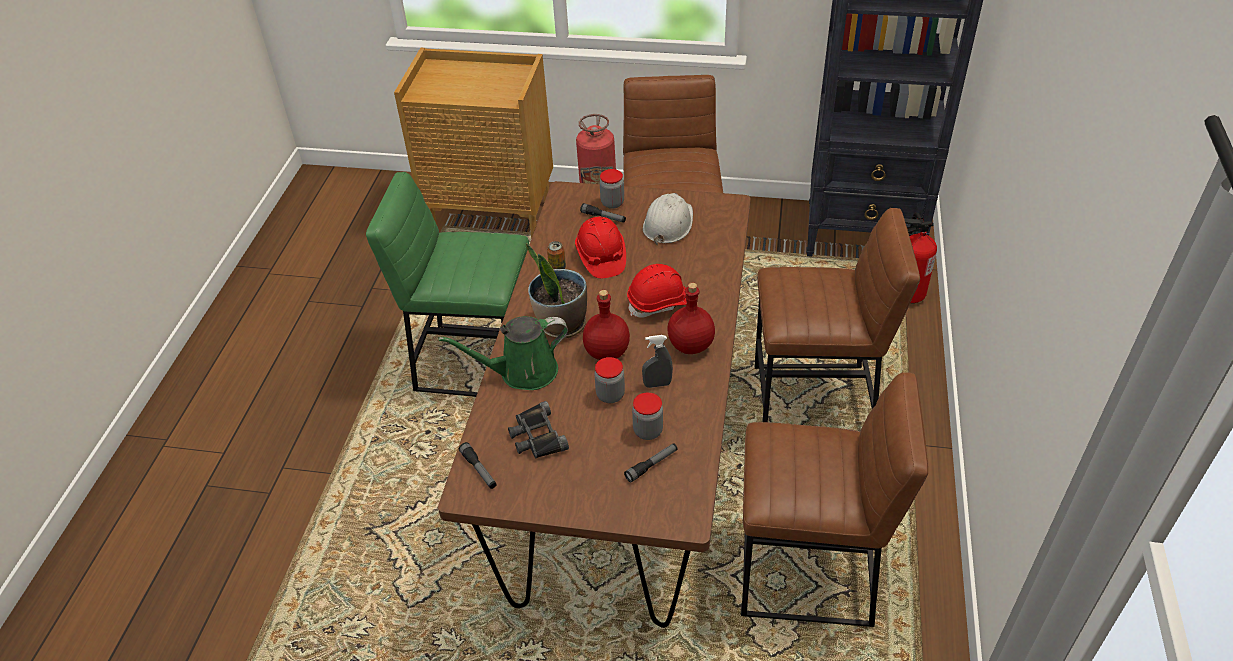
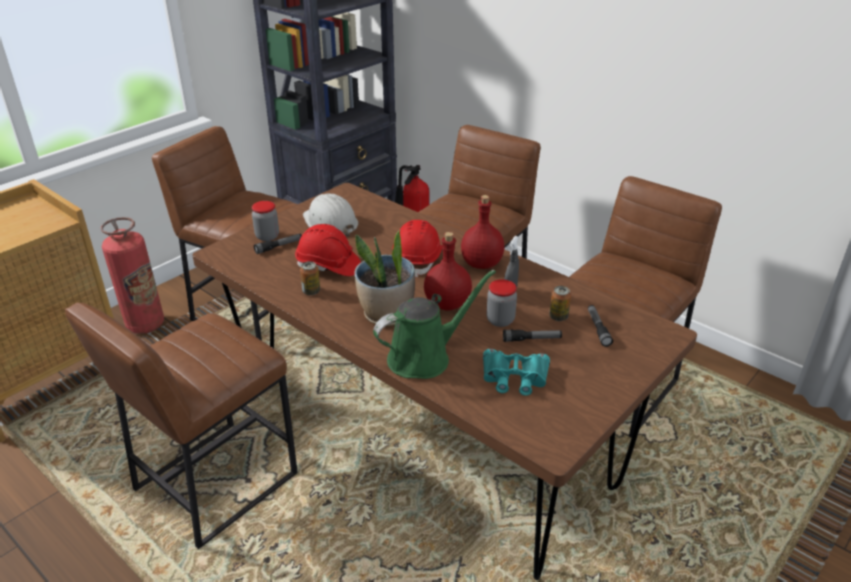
camera: 60 degrees left, 10 degrees down
(474, 361) = (214, 483): green chair -> brown chair
(479, 469) = (528, 428): flashlight -> flashlight (532, 339)
(522, 372) = (424, 357): green watering can -> green watering can turned 135 degrees counterclockwise
(537, 436) = (514, 377): black binoculars -> turquoise binoculars
(648, 431) = (558, 317): jar -> can

